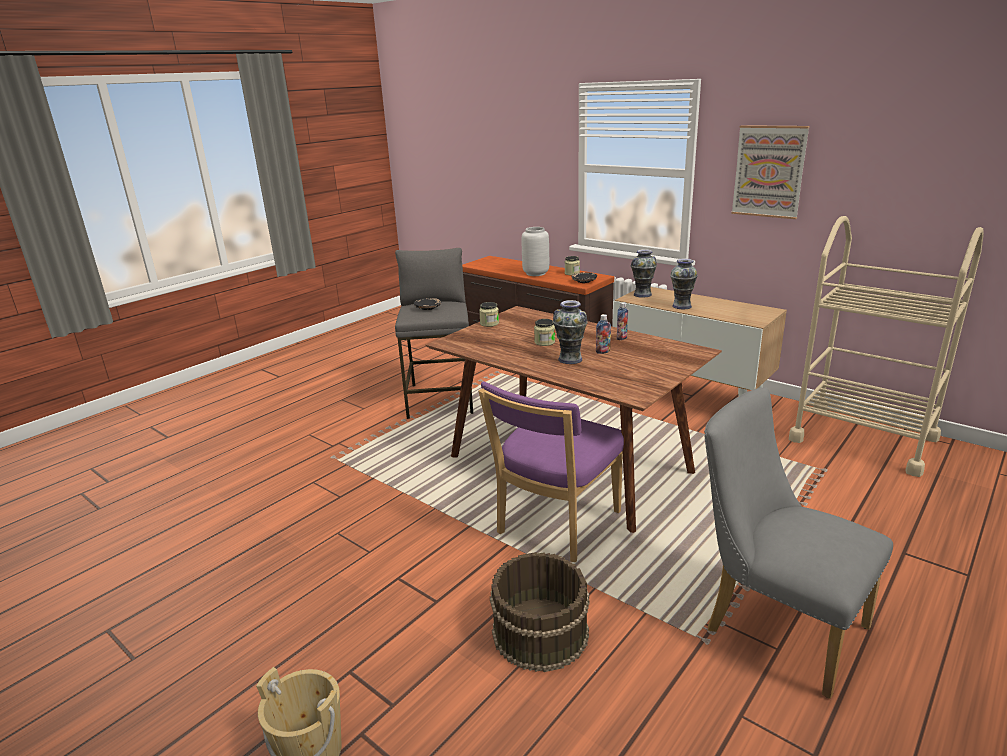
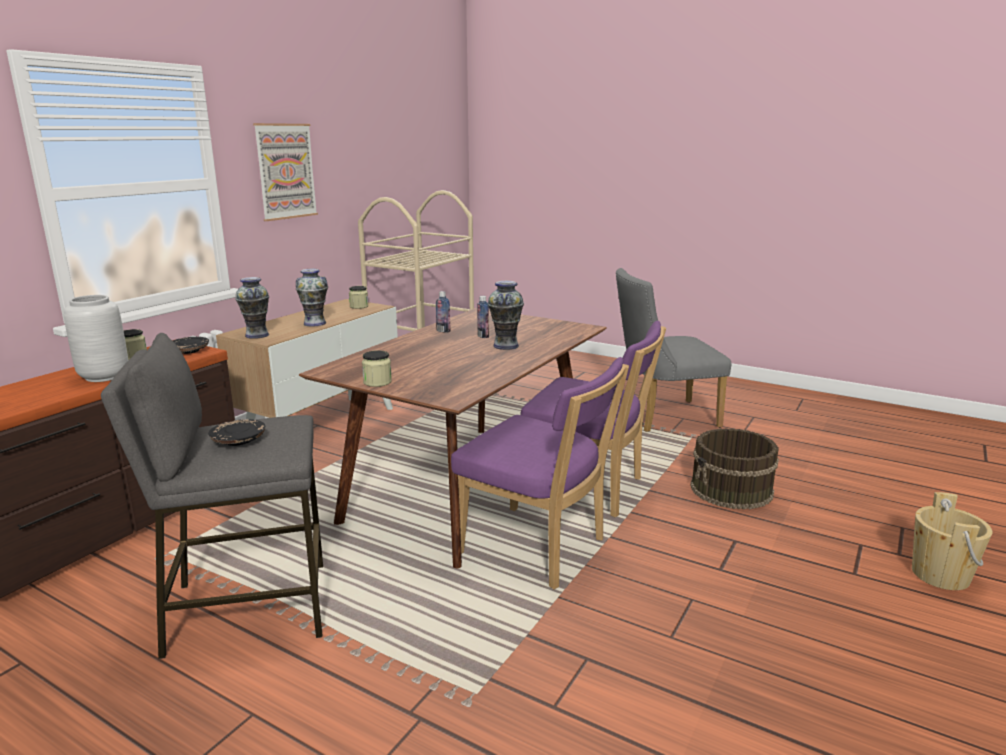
camera: 100 degrees left, 5 degrees down
(463, 489) = (538, 549): none -> purple chair
(544, 342) = (454, 355): jar -> jar (359, 306)
(774, 624) = (661, 417): grey chair -> grey chair turned 45 degrees clockwise

